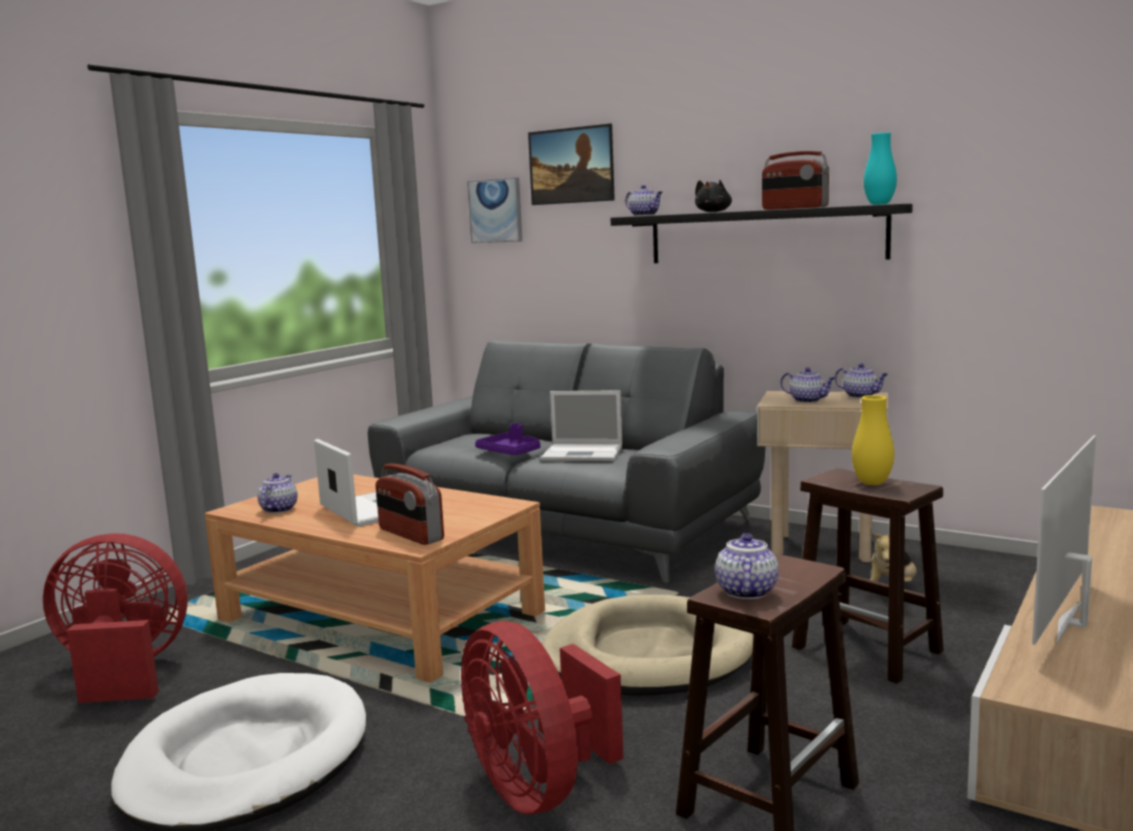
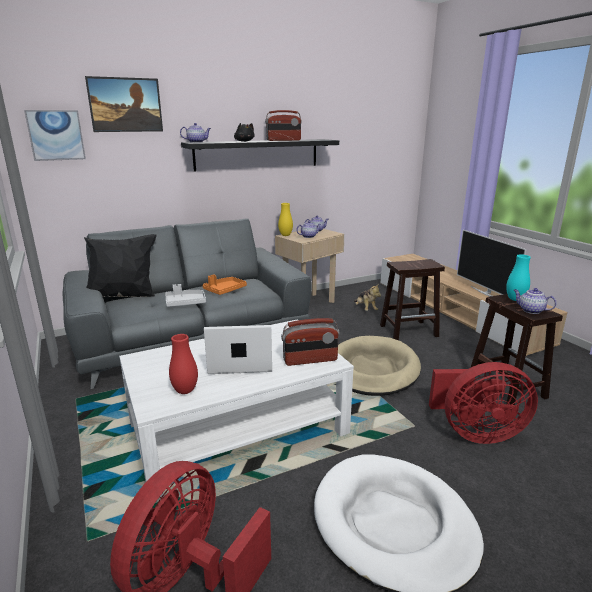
camera: 60 degrees left, 10 degrees up
(279, 509) = (185, 391): teapot -> red vase
(382, 616) = (238, 427): brown coffee table -> white coffee table
(489, 432) = (123, 297): none -> black pillow
(510, 452) = (185, 303): purple tray -> grey tray
(584, 453) = (224, 290): laptop -> orange tray
(872, 483) = (415, 264): yellow vase -> yellow vase (285, 235)
(879, 204) = (317, 139): turquoise vase -> turquoise vase (515, 299)

